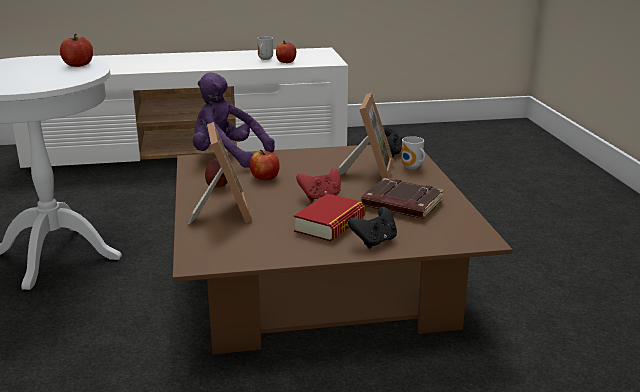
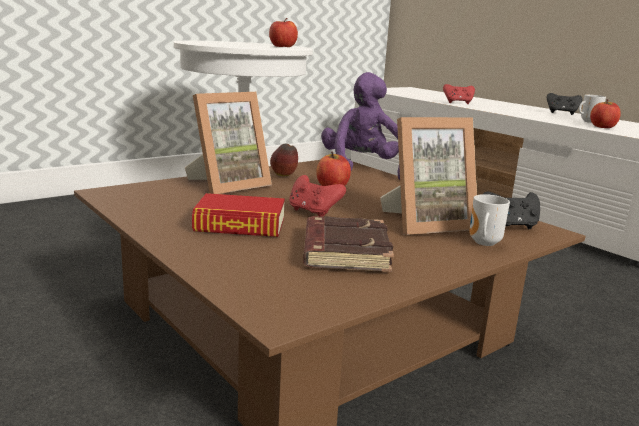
camera: 60 degrees right, 5 degrees down
(145, 68) = (458, 103): none -> red game controller
(374, 241) = (211, 251): black game controller -> black game controller (561, 113)

